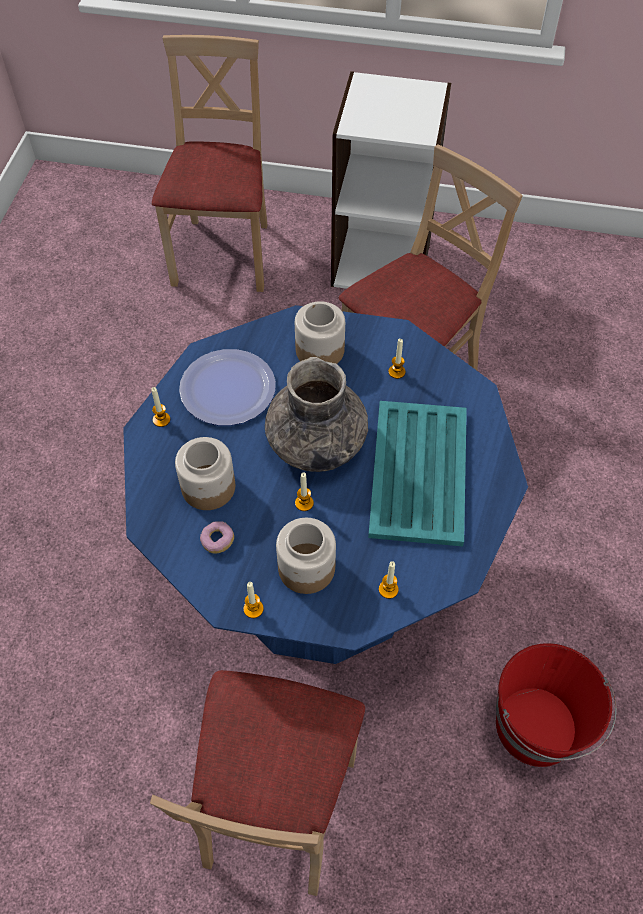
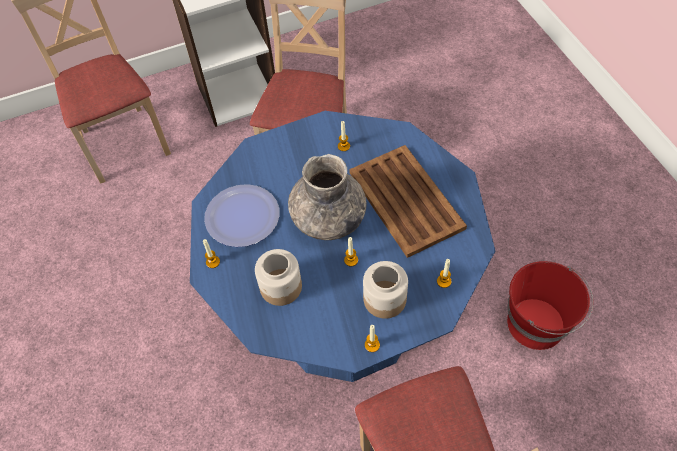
camera: 30 degrees left, 0 degrees up
(217, 541) = (315, 317): donut -> none
(319, 350) = (283, 159): jar -> none
(418, 474) = (406, 201): turquoise tray -> brown tray

